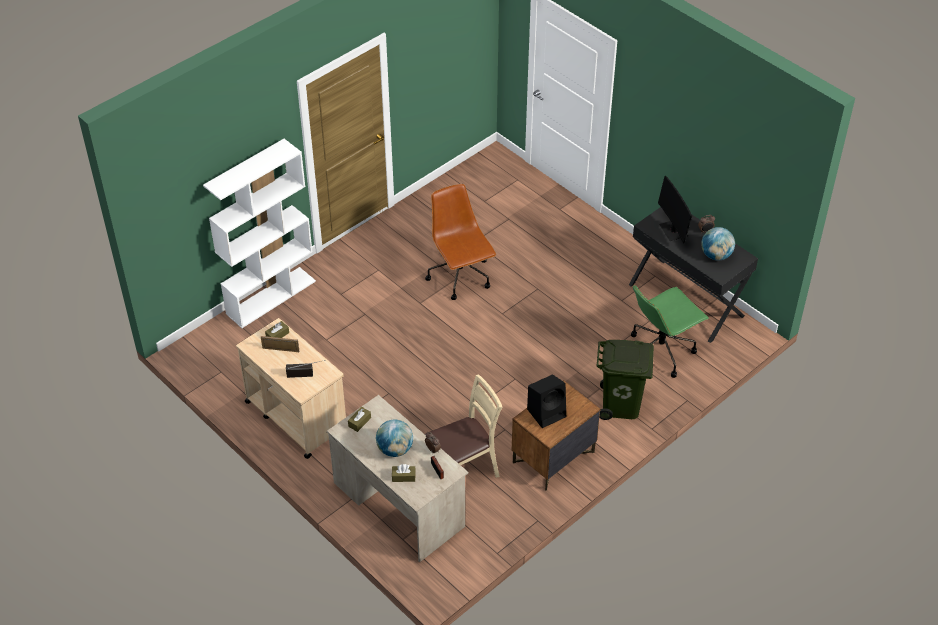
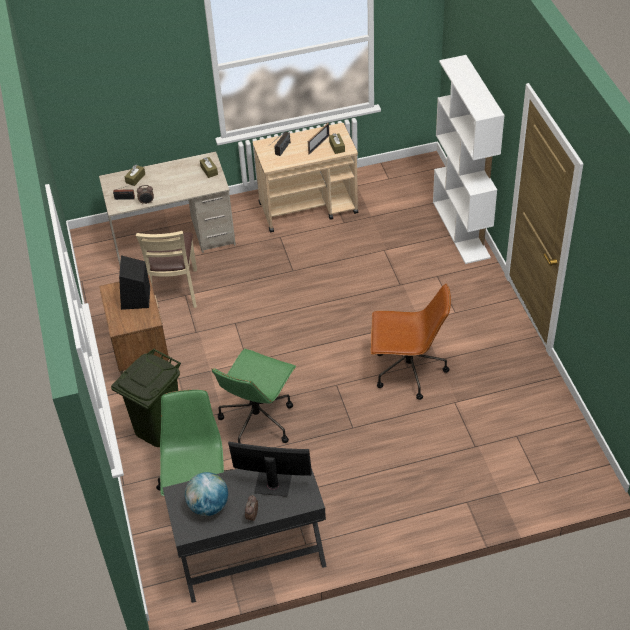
camera: 120 degrees right, 0 degrees up
(395, 449) = (165, 181): globe -> none
(570, 346) = (257, 421): none -> green office chair

